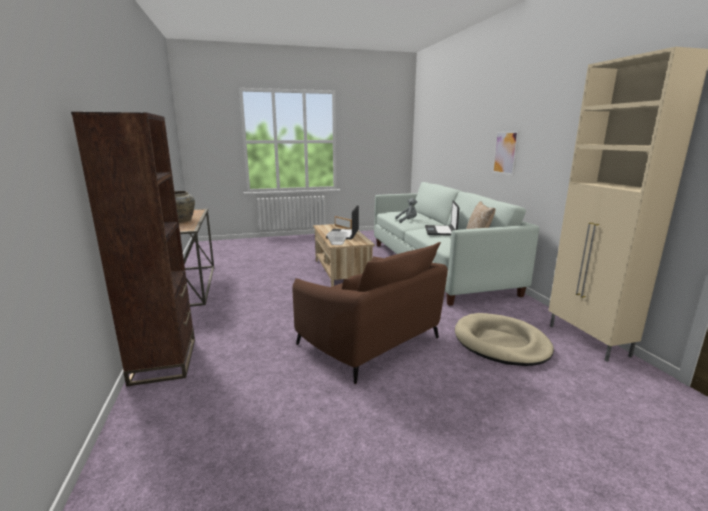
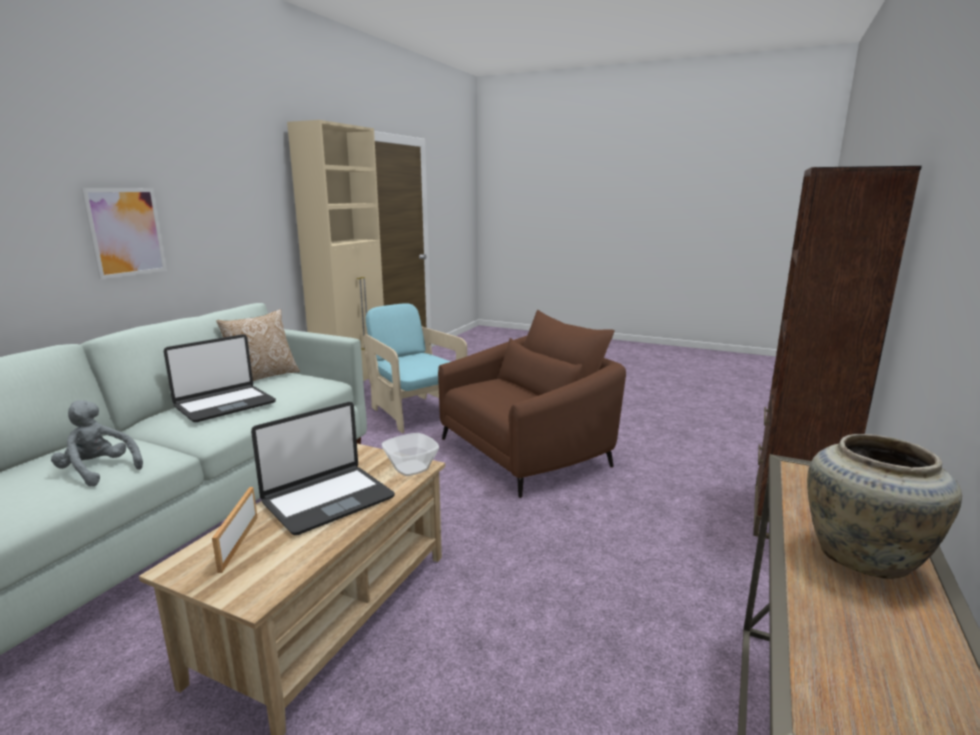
camera: 140 degrees left, 0 degrees up
(369, 342) = (526, 452): brown armchair -> brown armchair turned 60 degrees clockwise
(501, 343) = (415, 413): beige dog bed -> turquoise armchair

